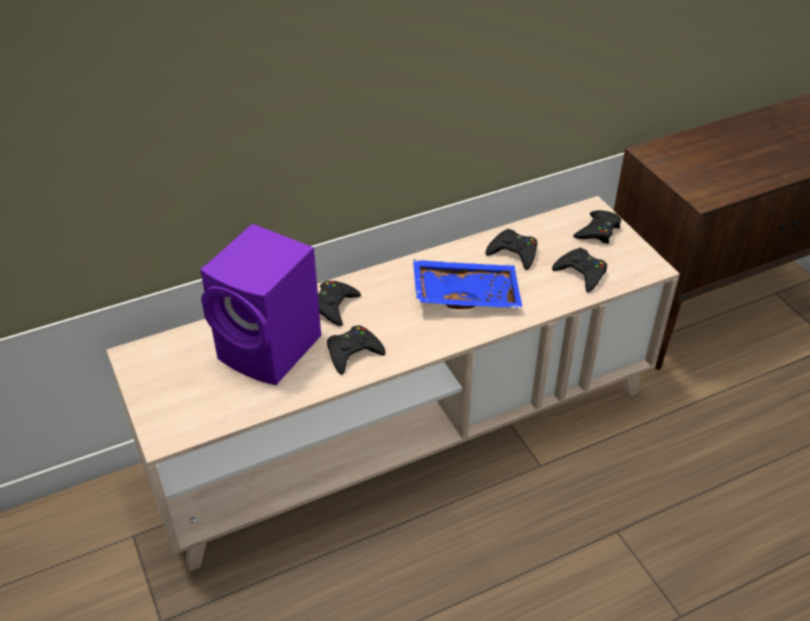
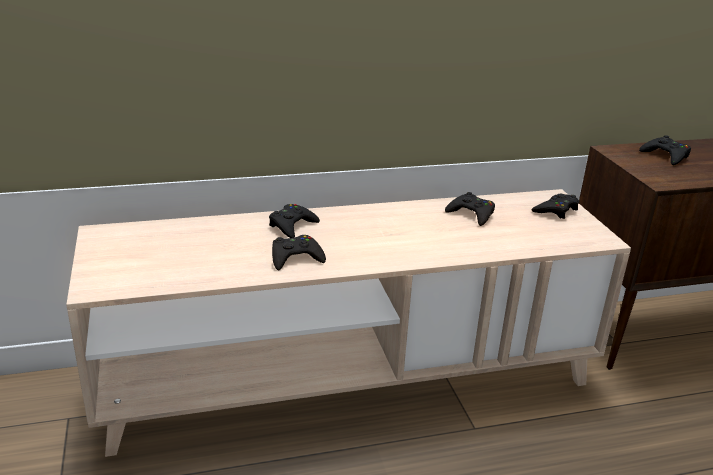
camera: 10 degrees right, 15 degrees down
(272, 350) = (222, 245): purple speaker -> none
(466, 294) = (417, 233): blue tray -> none
(581, 273) = (532, 235): black game controller -> black game controller (666, 155)

